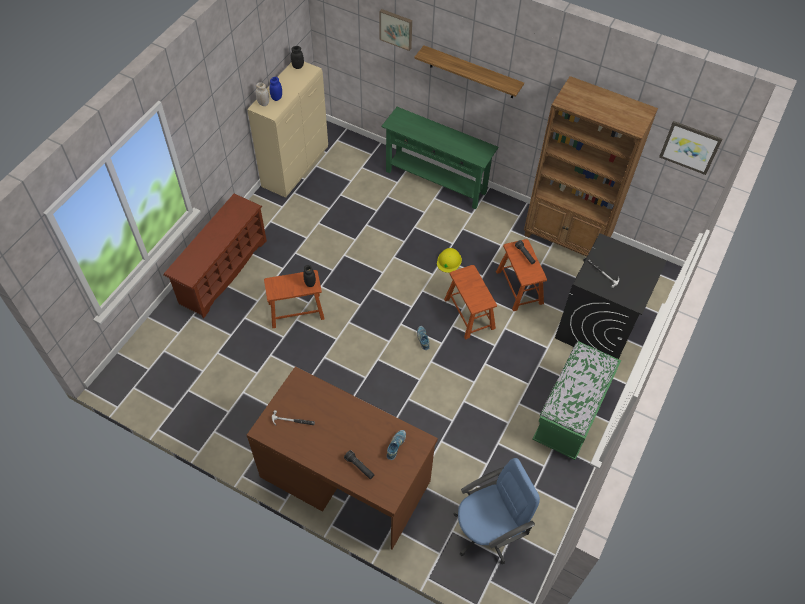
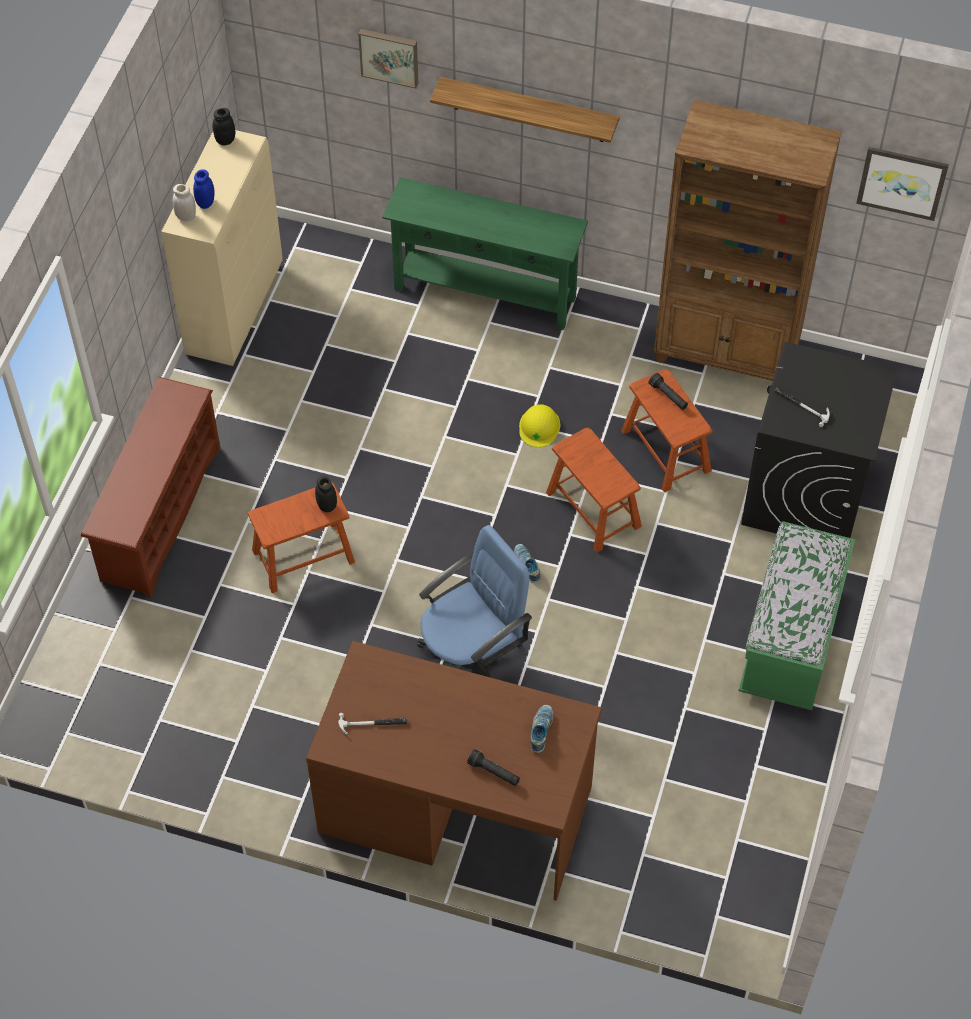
camera: 10 degrees left, 0 degrees up
(487, 531) = (698, 844): blue office chair -> blue office chair (472, 659)

